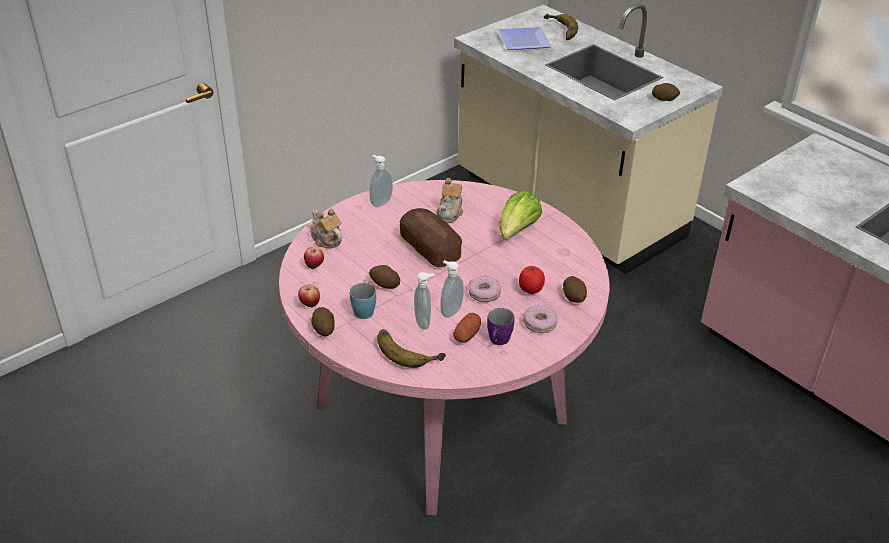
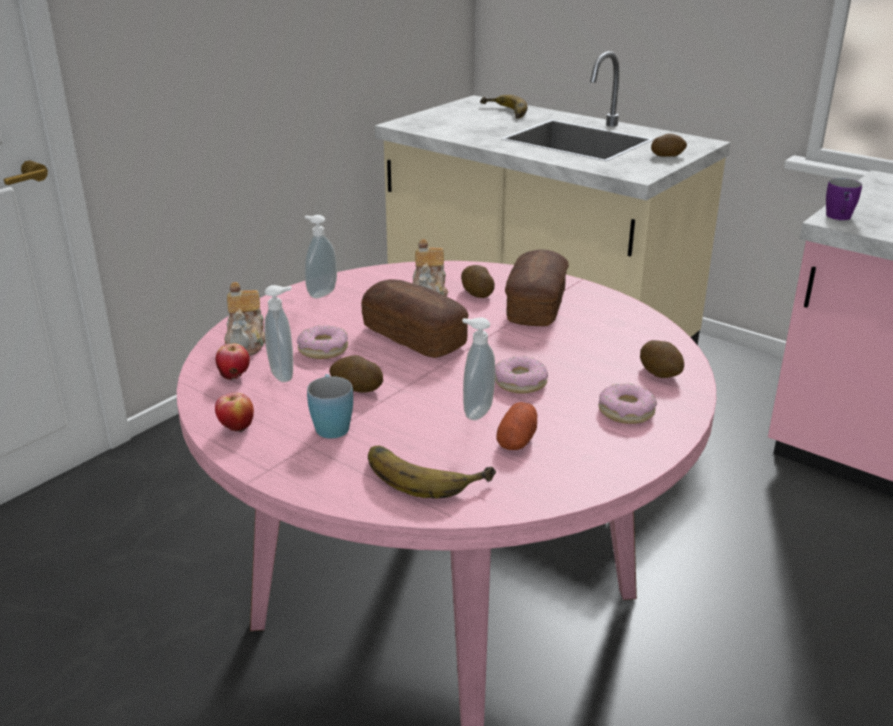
camera: 10 degrees left, 10 degrees down
(323, 328) = (267, 460): potato -> potato (476, 293)
(326, 239) = (247, 343): teapot -> teapot turned 135 degrees counterclockwise
(371, 251) = (323, 349): none -> donut
(424, 322) = (438, 431): soap dispenser -> soap dispenser (284, 374)
(498, 342) = (572, 444): purple mug -> purple mug (840, 218)
(517, 231) = (536, 306): lettuce -> bread
(525, 40) = (465, 122): plate -> none
(530, 290) = (590, 372): tomato -> none

